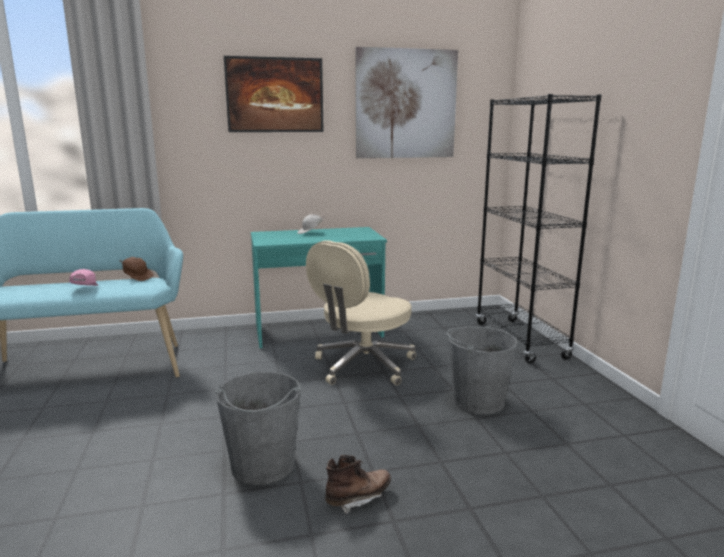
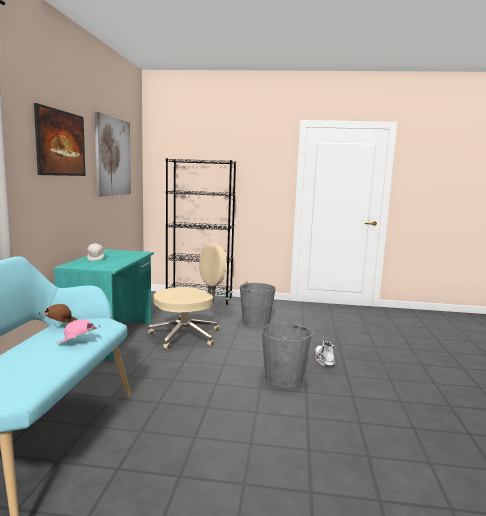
camera: 70 degrees left, 5 degrees down
(358, 498) = (324, 361): brown boot -> white boot
(363, 366) = (187, 336): beige office chair -> beige office chair turned 90 degrees counterclockwise

